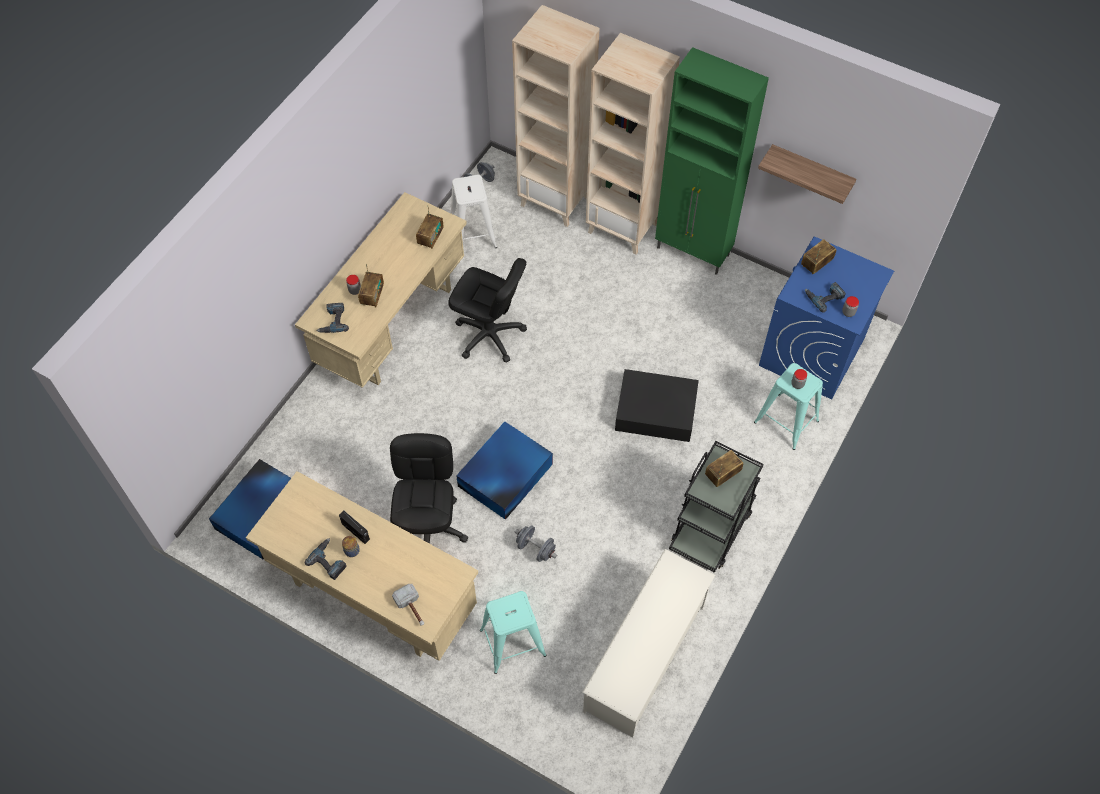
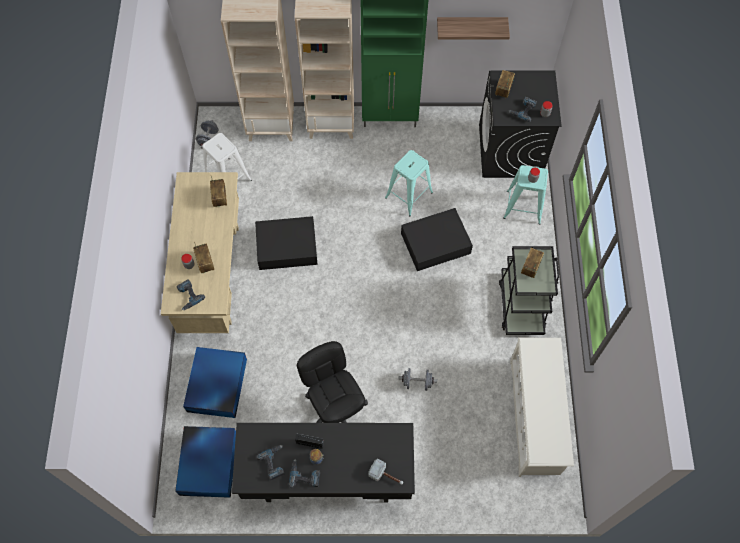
camera: 30 degrees left, 5 degrees up
(307, 531) = (274, 463): none -> power drill
(372, 595) = (327, 478): beige desk -> black desk
(489, 335) = (288, 247): black office chair -> black storage box
(504, 476) = (363, 343): blue storage box -> blue storage box (216, 386)
(513, 642) = (443, 456): turquoise stool -> turquoise stool (409, 195)
(812, 352) = (510, 151): blue washing machine -> black washing machine

